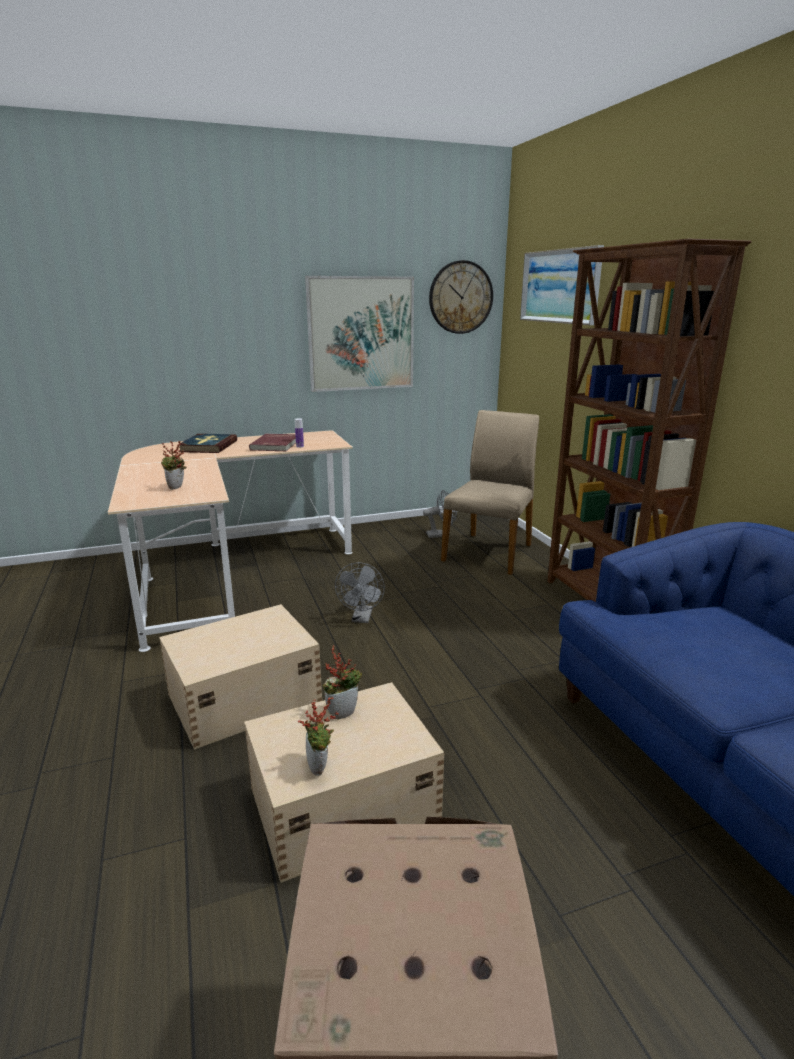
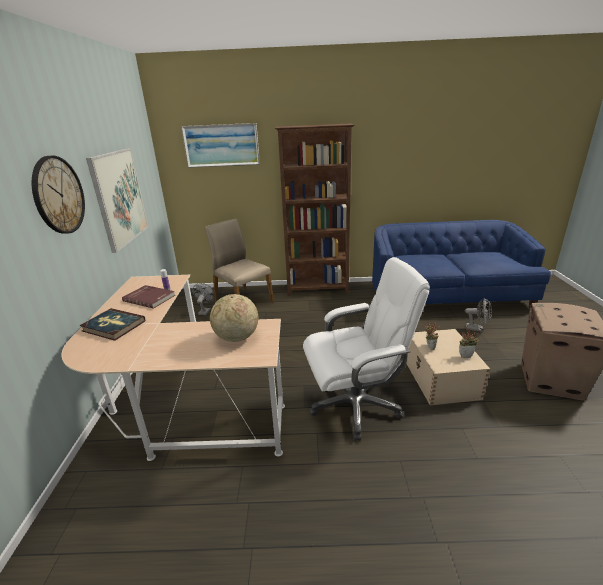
camera: 70 degrees left, 5 degrees up
(177, 488) = (236, 338): potted plant -> globe
(242, 698) = (356, 405): beige storage box -> white office chair
(362, 618) = (291, 353): grey fan -> grey fan (477, 329)
(460, 297) = (145, 159): wall clock -> wall clock (58, 195)

